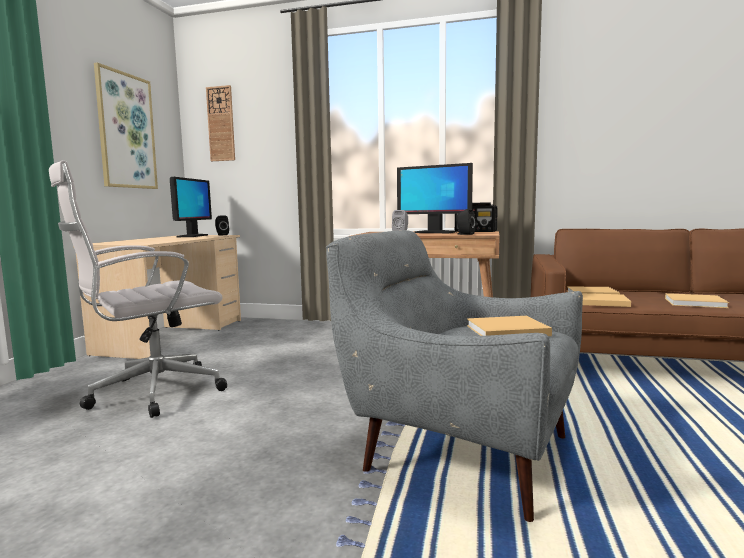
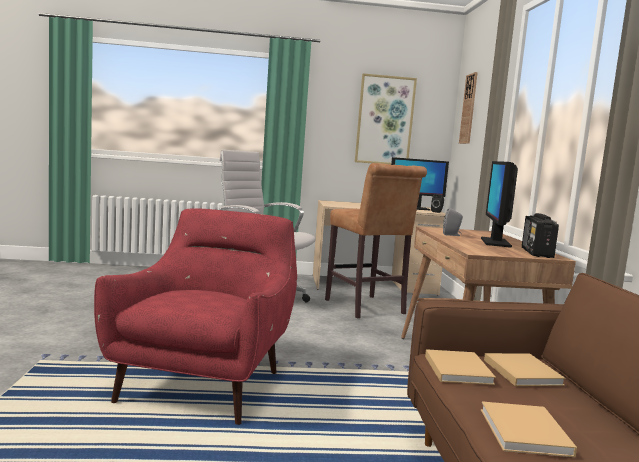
camera: 70 degrees right, 0 degrees up
(252, 349) = (366, 308): none -> brown stool
(457, 450) = (205, 383): grey armchair -> red armchair
(464, 234) = (471, 247): black speaker -> none
(505, 331) = (211, 301): beige book -> none

